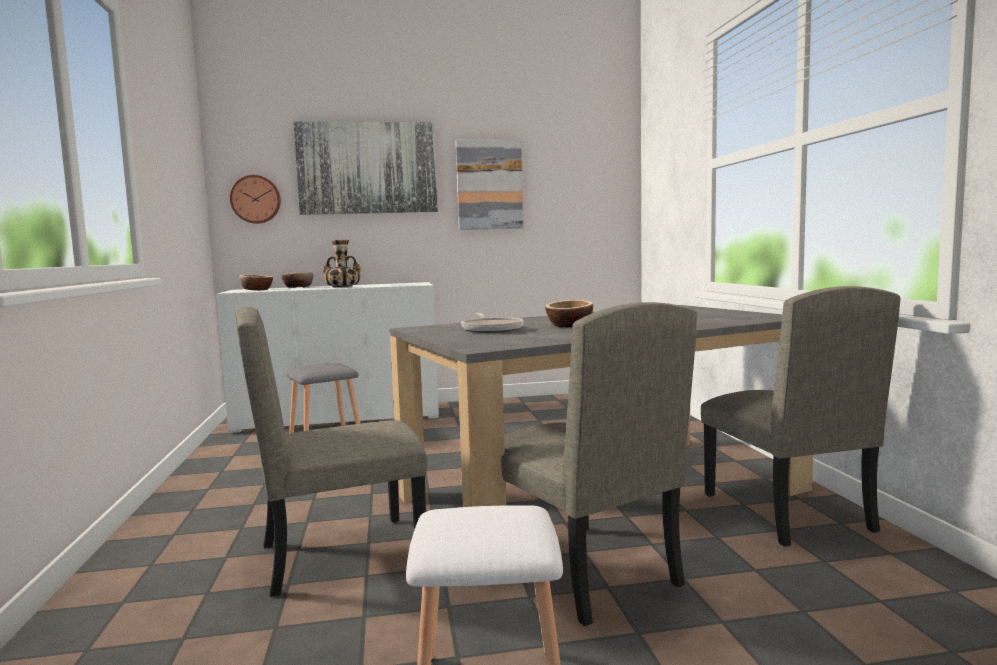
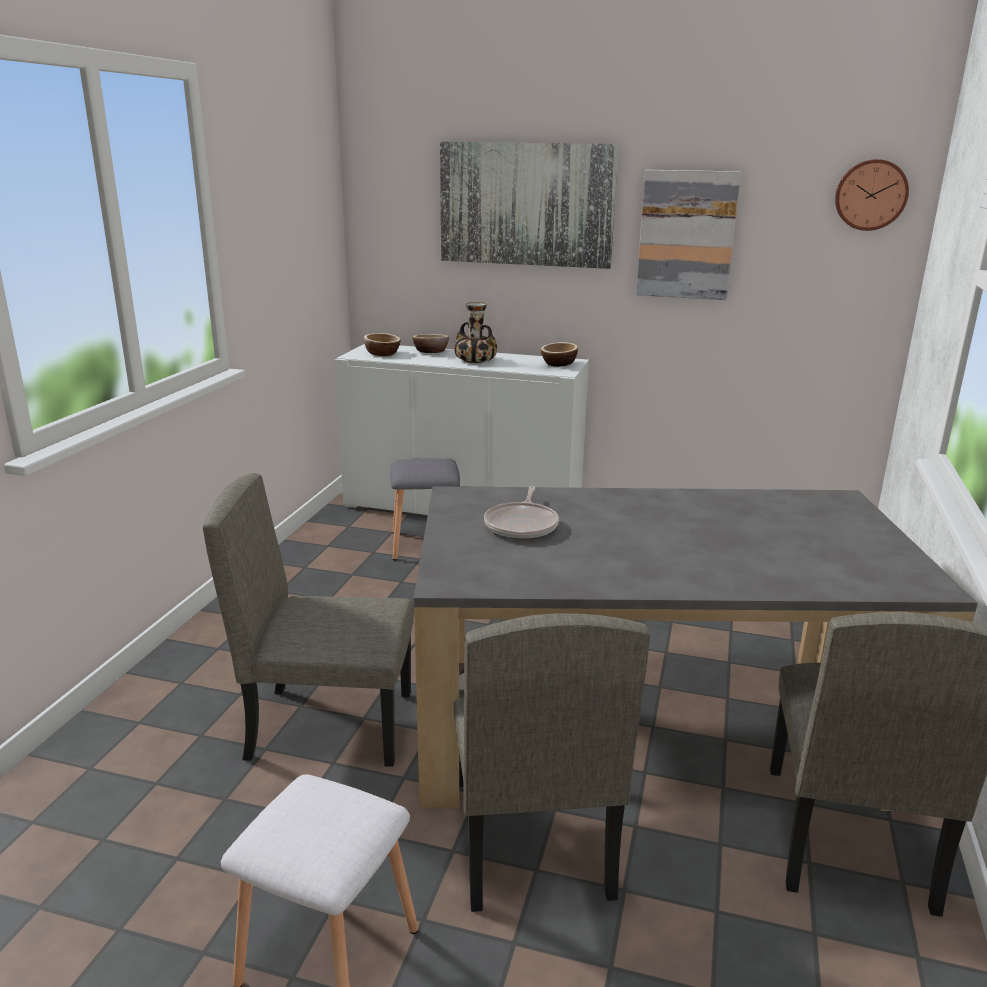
camera: 25 degrees right, 15 degrees up
(256, 199) = (395, 237): wall clock -> wall clock (870, 195)
(569, 325) = (619, 536): bowl -> bowl (558, 364)

